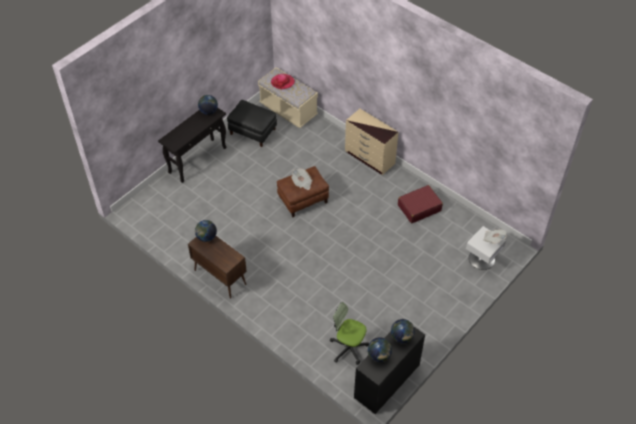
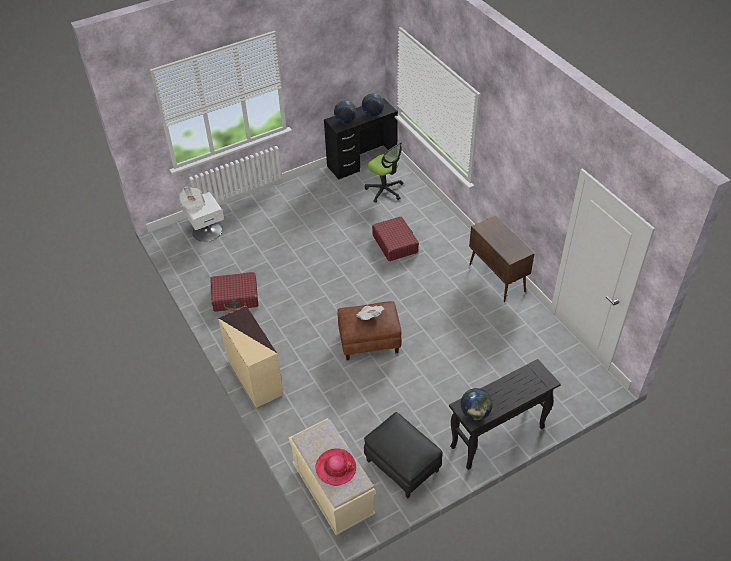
camera: 160 degrees left, 5 degrees down
(206, 237) = (510, 254): globe -> none
(315, 289) = (395, 244): none -> red suitcase

